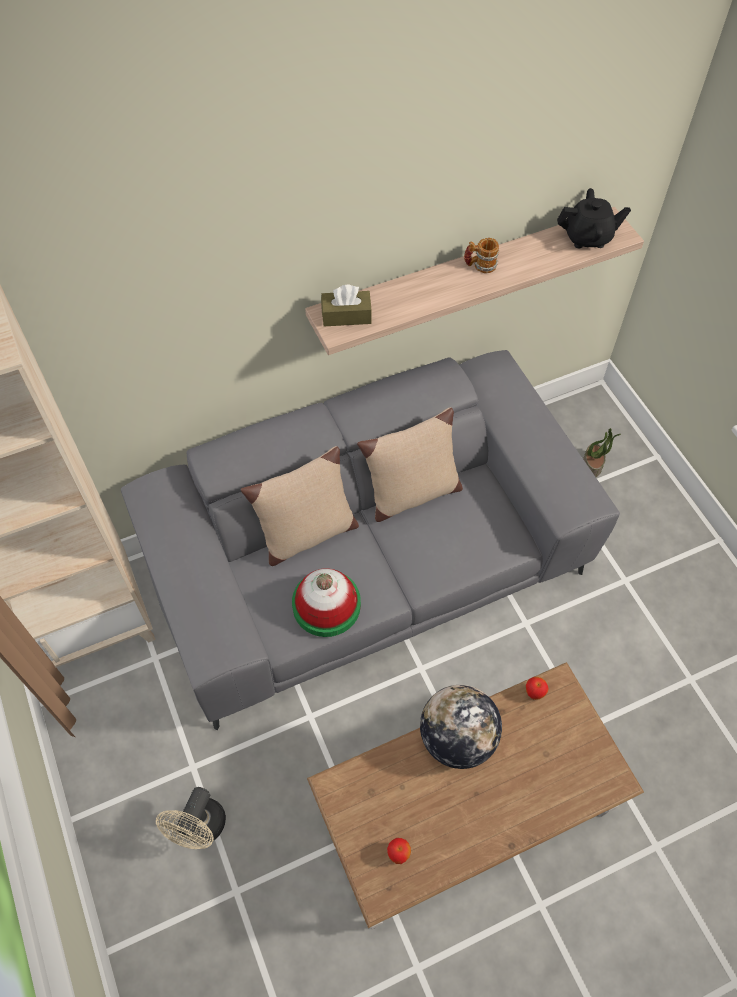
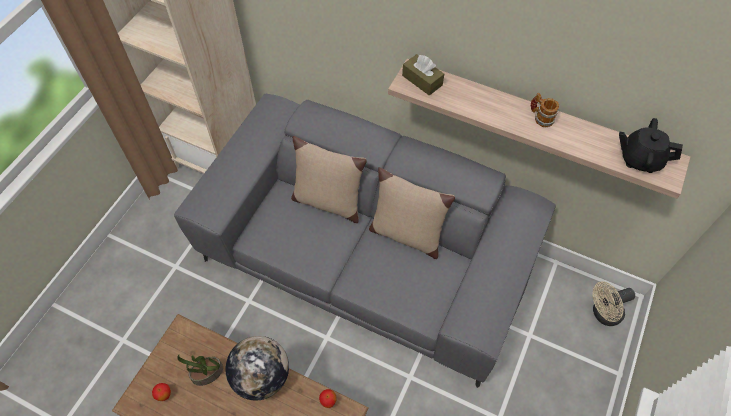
camera: 50 degrees right, 0 degrees up
(200, 829) = (144, 296): beige fan -> beige fan (603, 314)
(326, 605) = (290, 244): hat -> none
(588, 237) = (640, 159): black teapot -> black teapot turned 150 degrees clockwise
(592, 465) = (567, 336): potted plant -> potted plant (207, 374)

